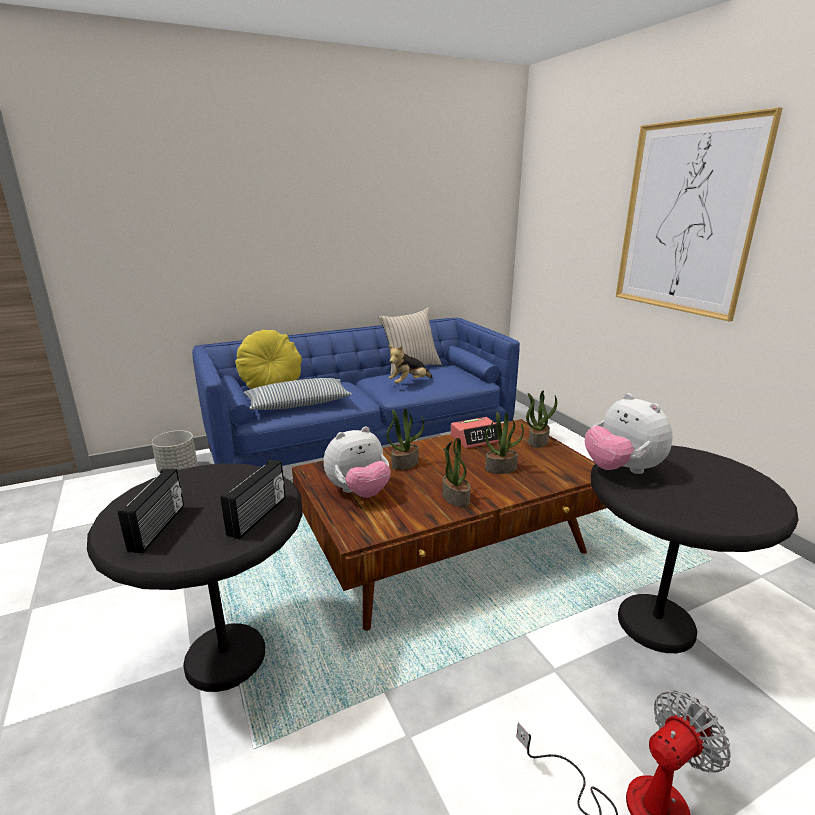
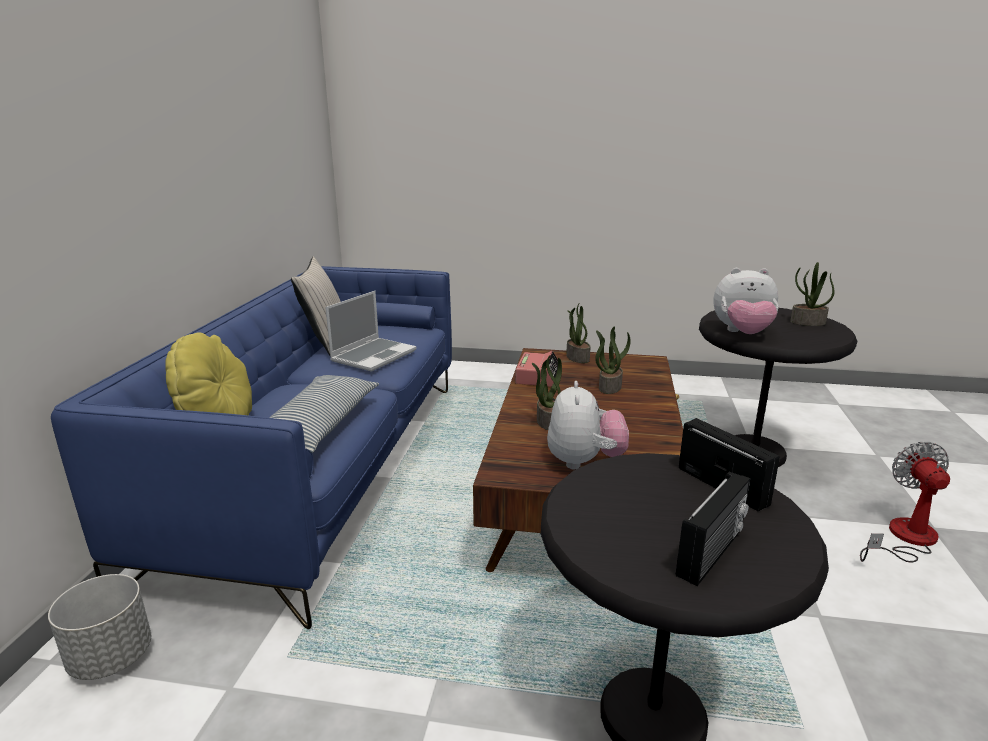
camera: 55 degrees left, 0 degrees up
(159, 527) = (712, 553): radio -> radio turned 90 degrees clockwise
(409, 383) = (374, 355): plush toy -> laptop
(455, 498) = (643, 422): potted plant -> potted plant (807, 323)
(686, 218) = (577, 122): picture -> none

